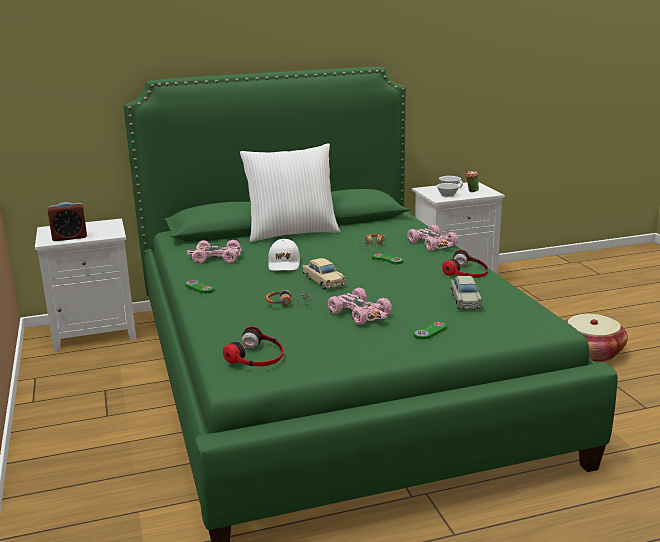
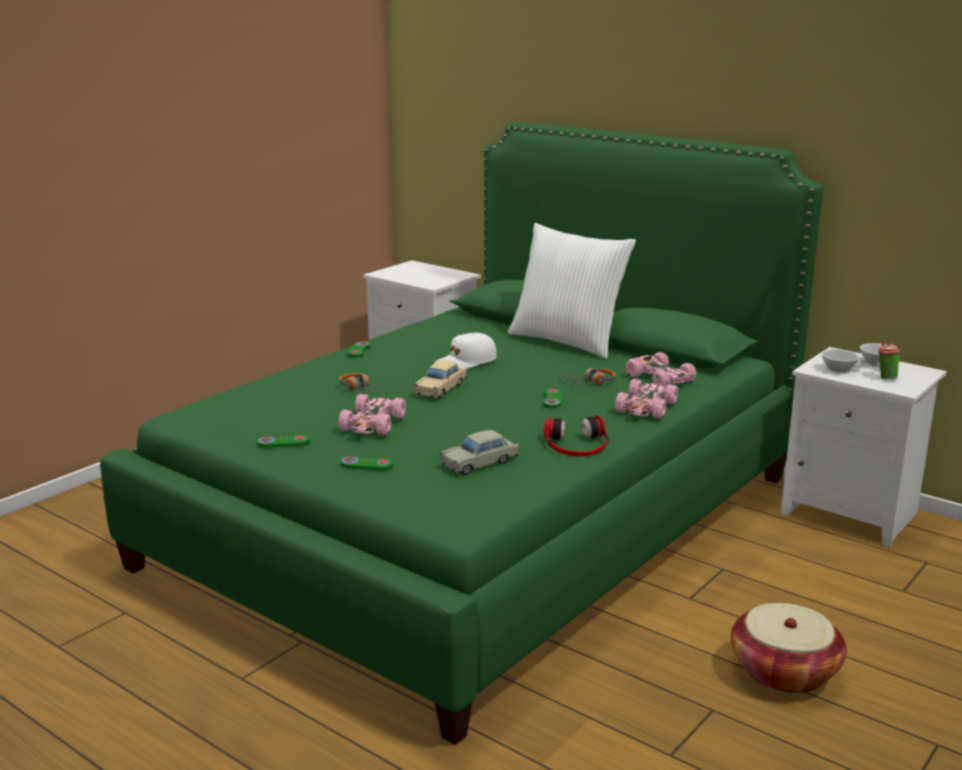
camera: 55 degrees right, 0 degrees up
(69, 237) = (401, 276): alarm clock -> none
(216, 258) = (443, 335): pink toy car -> pink toy car (658, 378)
(257, 356) = (223, 410): headphones -> none
(354, 349) = (283, 443): none -> green game controller

